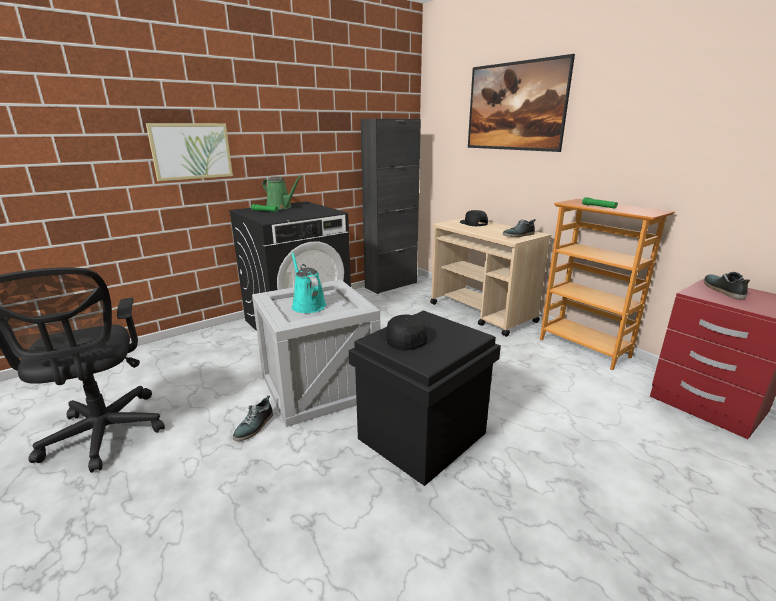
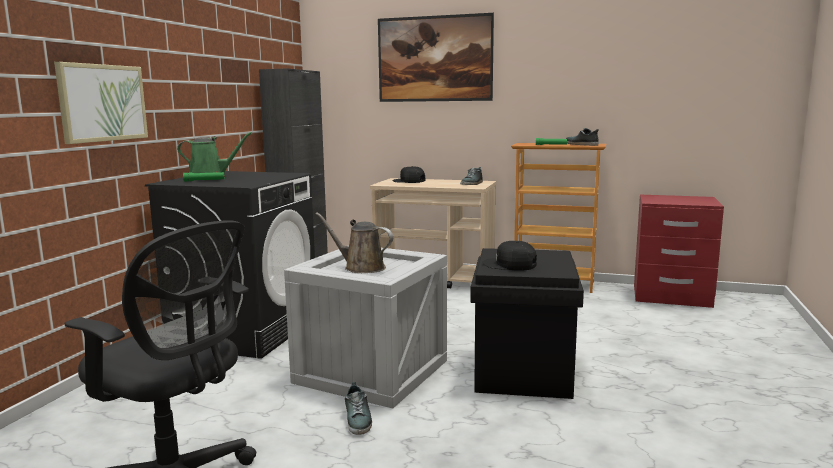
camera: 35 degrees left, 10 degrees down
(307, 305) = (361, 267): turquoise watering can -> brown watering can
(722, 290) = (662, 198): shoe -> shoe (581, 144)

